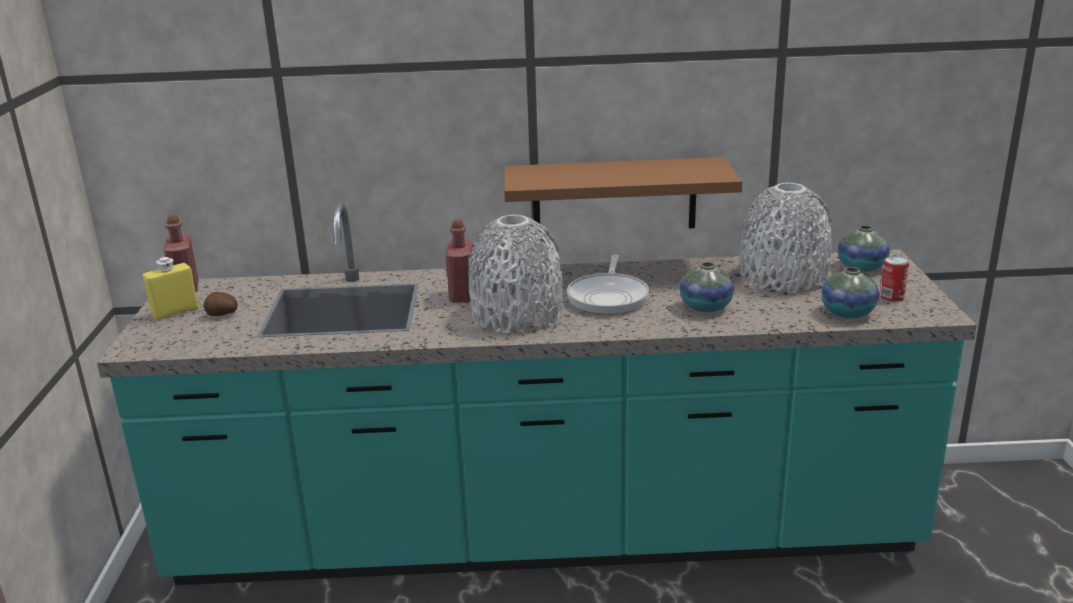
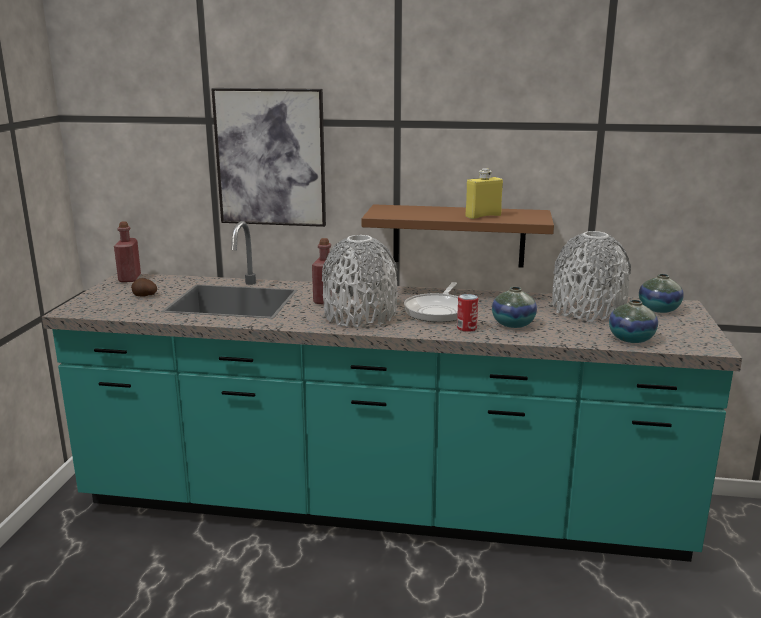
camera: 10 degrees right, 5 degrees down
(175, 312) = (113, 292): yellow bottle -> yellow bottle (483, 216)
(366, 115) = (270, 157): none -> picture
(891, 297) = (675, 332): can -> can (466, 328)

